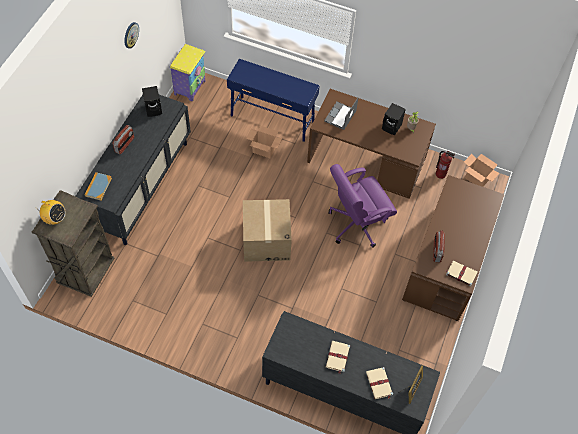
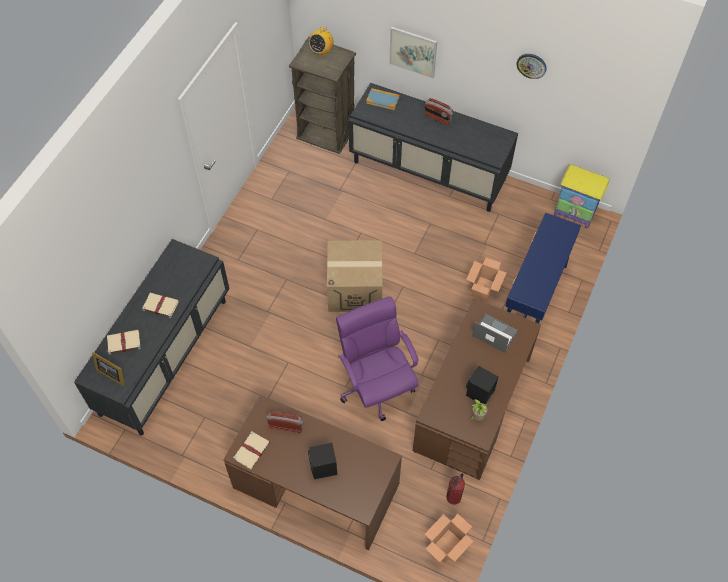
camera: 95 degrees right, 0 degrees up
(80, 133) = (413, 51): none -> picture
(154, 109) = (489, 141): black speaker -> black speaker (323, 468)

